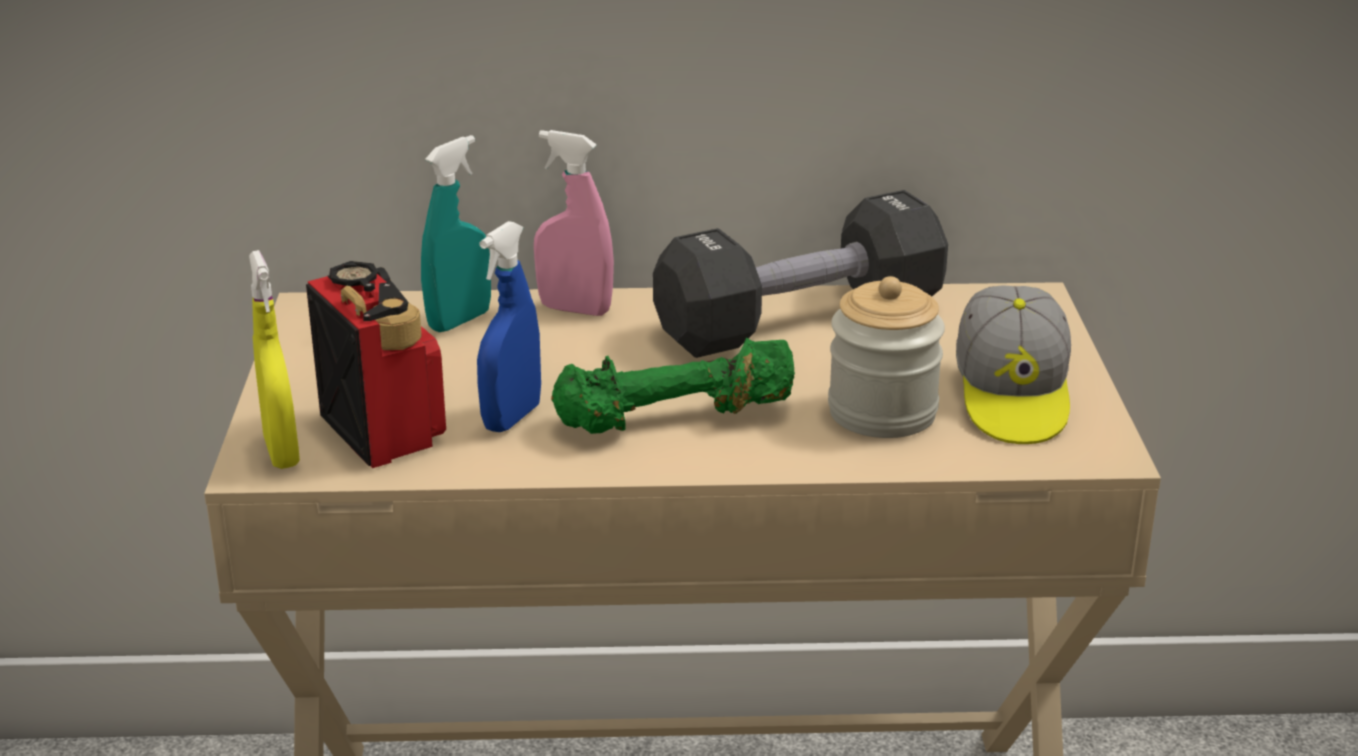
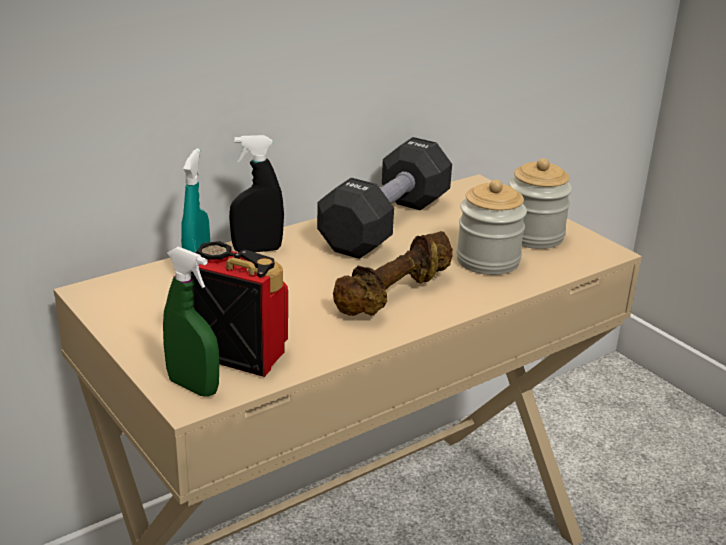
camera: 35 degrees left, 0 degrees up
(282, 452) = (193, 387): yellow spray bottle -> green spray bottle
(512, 418) = (305, 321): blue spray bottle -> none
(575, 309) = (257, 250): pink spray bottle -> black spray bottle
(677, 420) = (395, 295): green dumbbell -> brown dumbbell
(1011, 397) = (533, 236): cap -> jar

